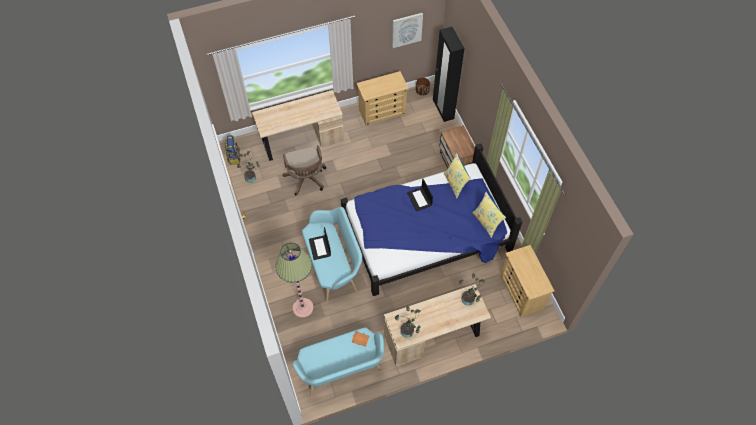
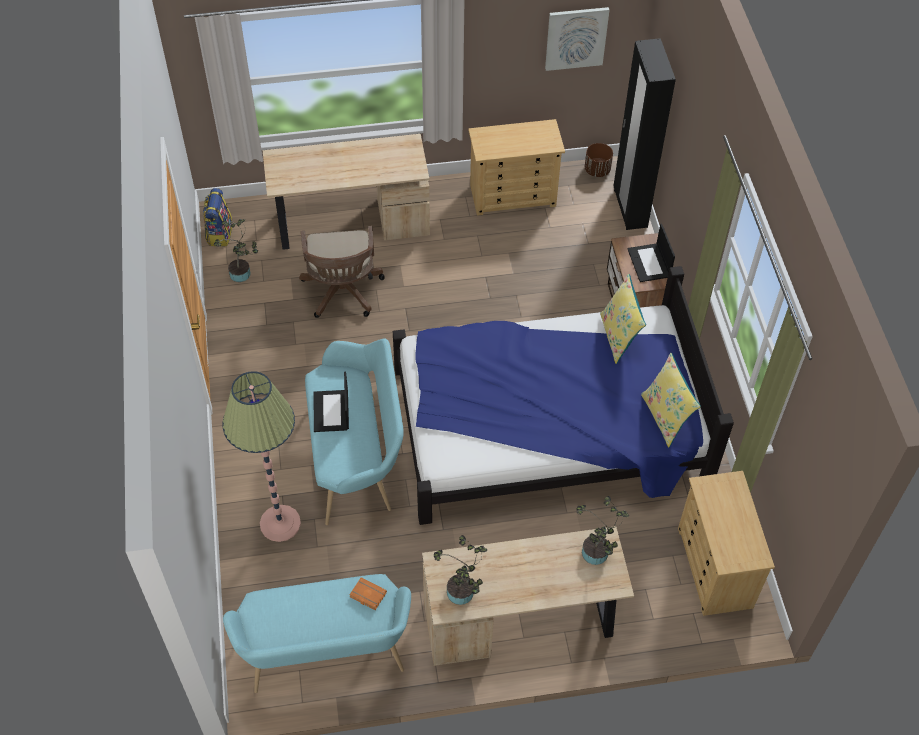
camera: 10 degrees right, 5 degrees down
(419, 199) = (543, 353): laptop -> laptop (649, 263)

